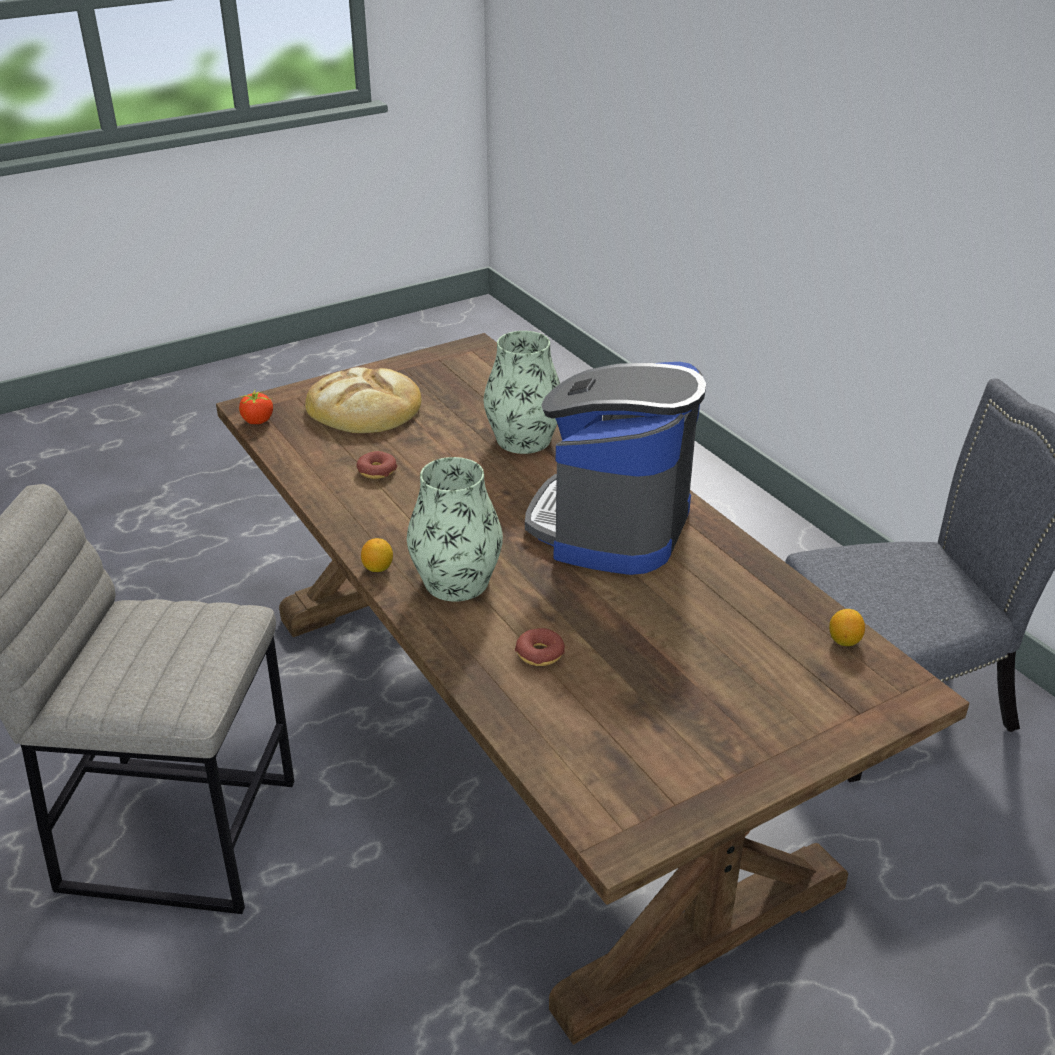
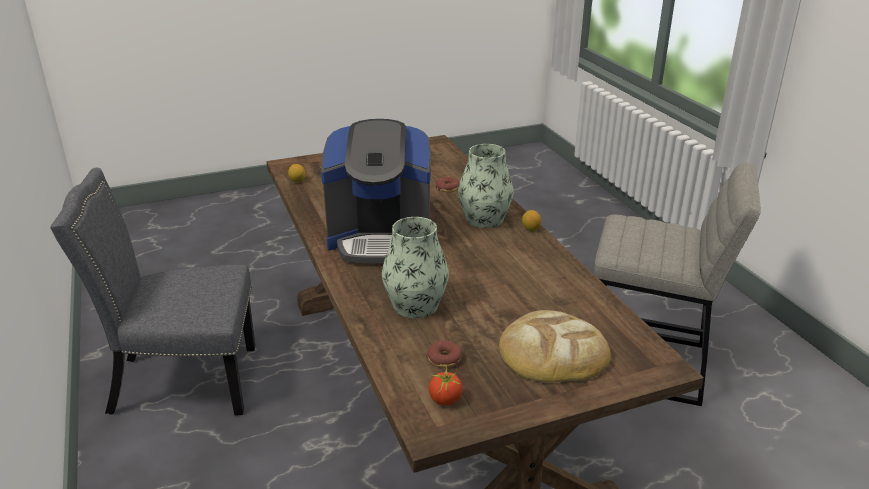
camera: 170 degrees left, 5 degrees down
(258, 421) = (650, 348): tomato -> tomato (445, 399)
(376, 471) = (536, 290): donut -> donut (444, 359)
(611, 525) = (380, 239): coffee machine -> coffee machine turned 60 degrees clockwise

